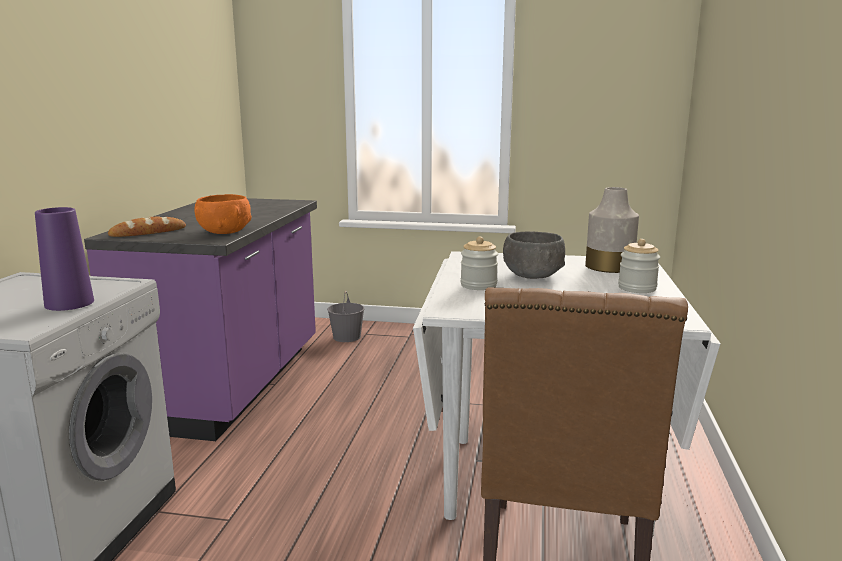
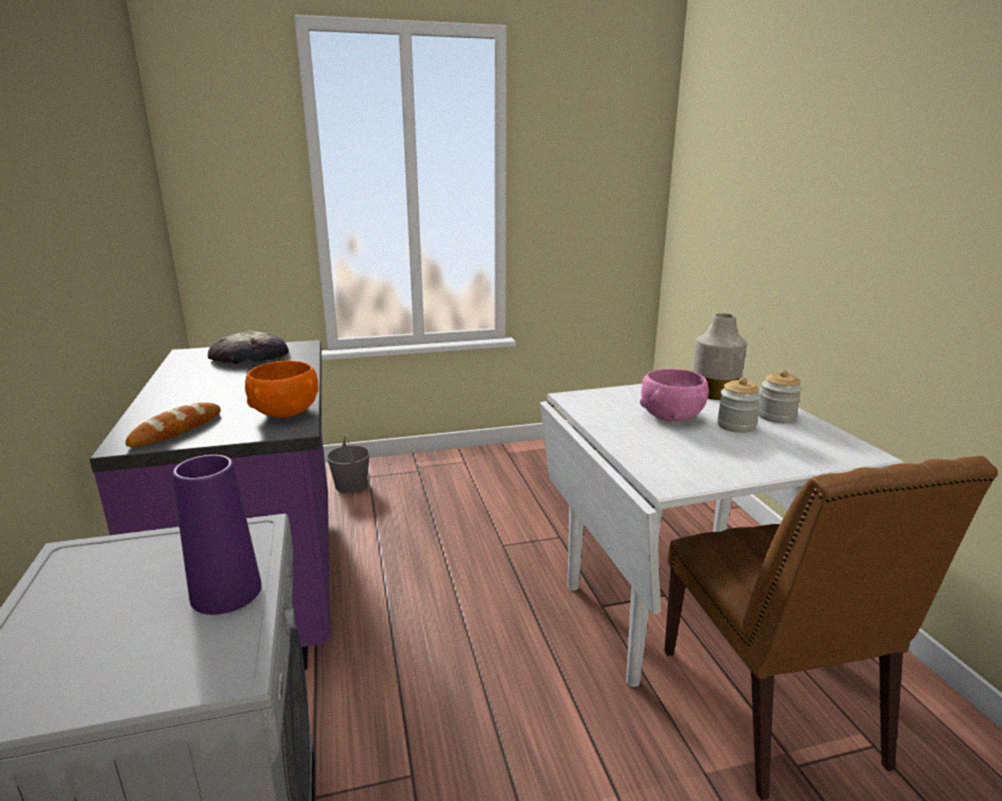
camera: 25 degrees left, 5 degrees up
(252, 204) = (249, 356): none -> bread
(478, 285) = (644, 440): jar -> jar (736, 426)
(533, 275) = (671, 416): grey bowl -> pink bowl

